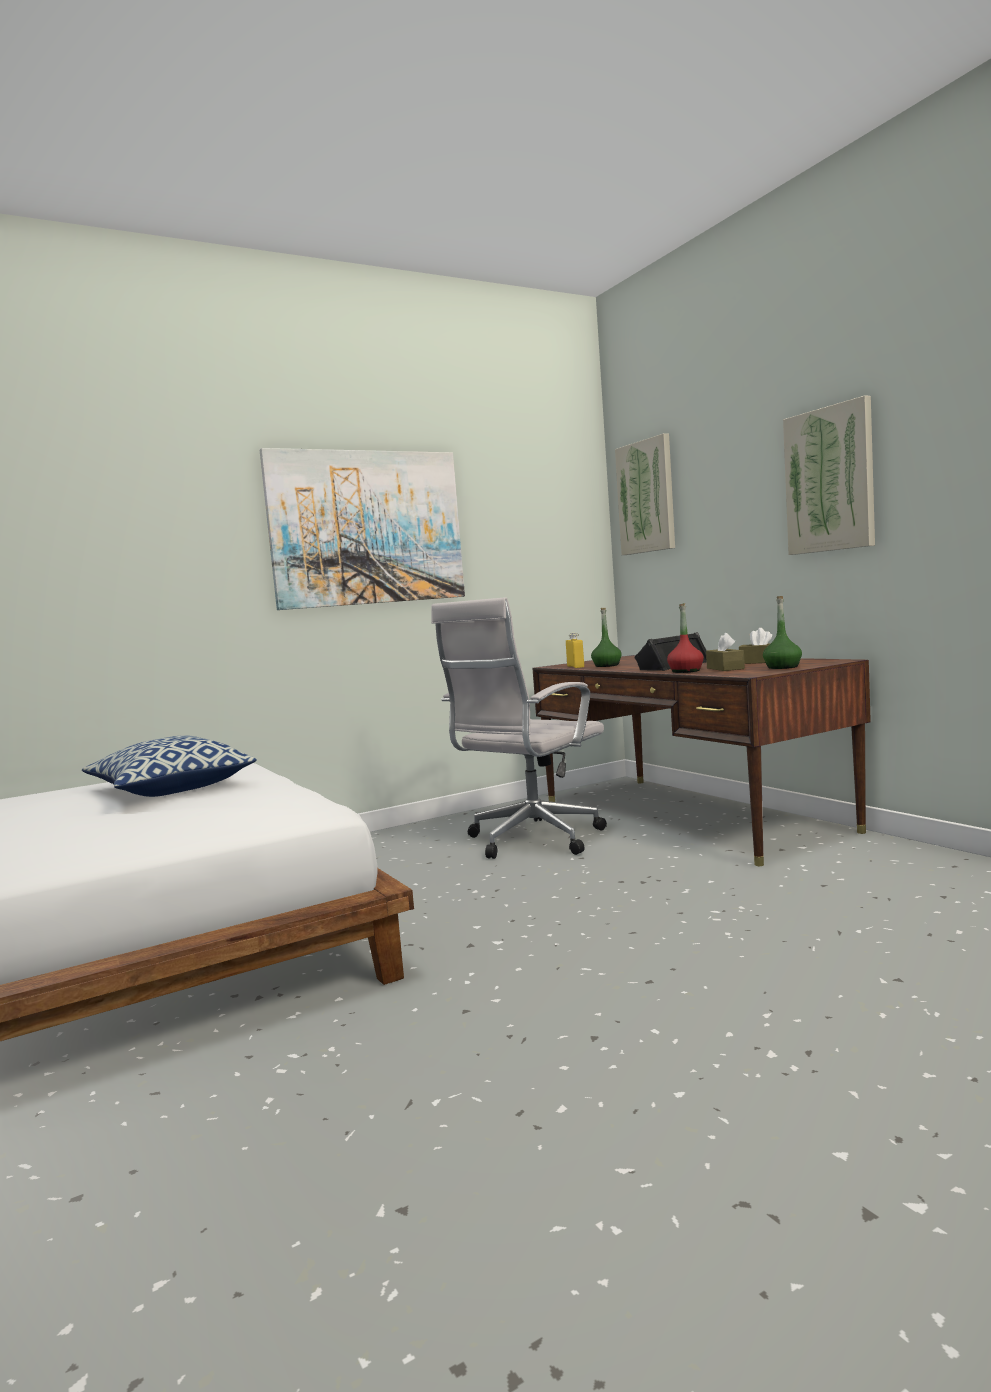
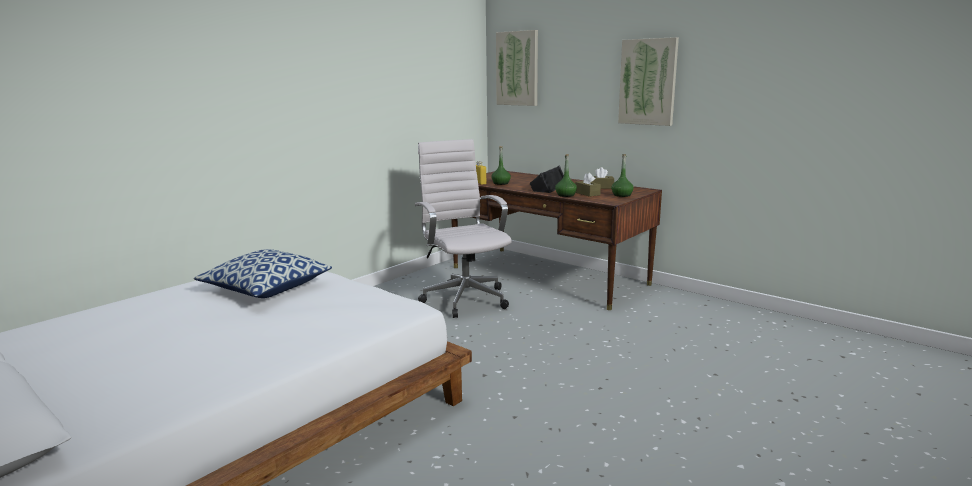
camera: 20 degrees left, 10 degrees up
(367, 528) = (346, 84): picture -> none
(530, 841) = (464, 298): white office chair -> white office chair turned 135 degrees clockwise
(685, 671) = (565, 195): red bottle -> green bottle

